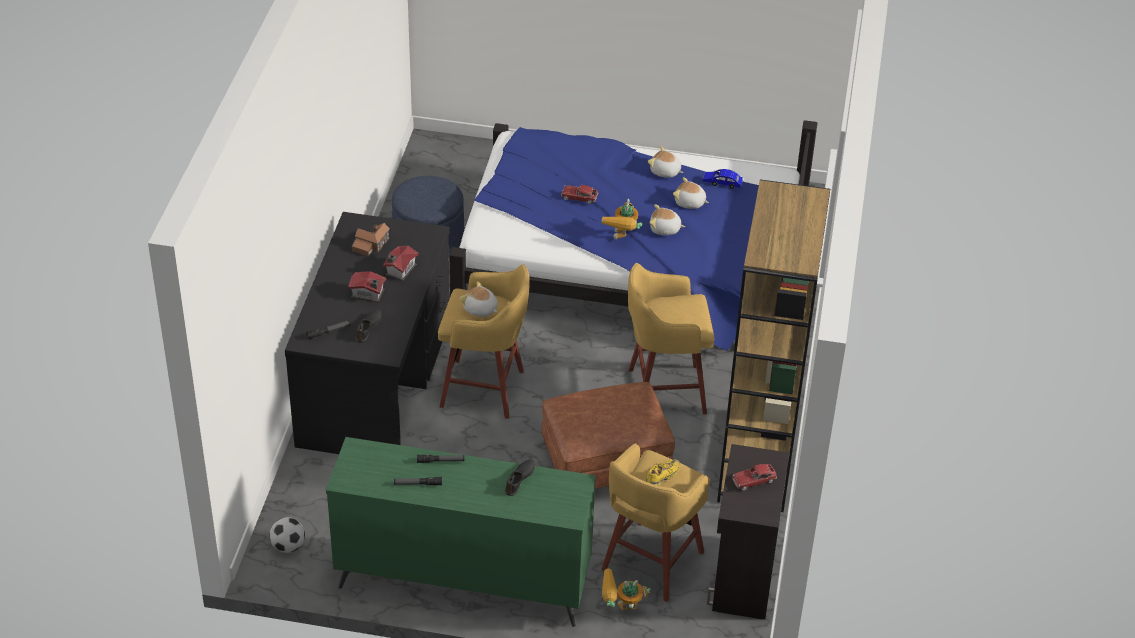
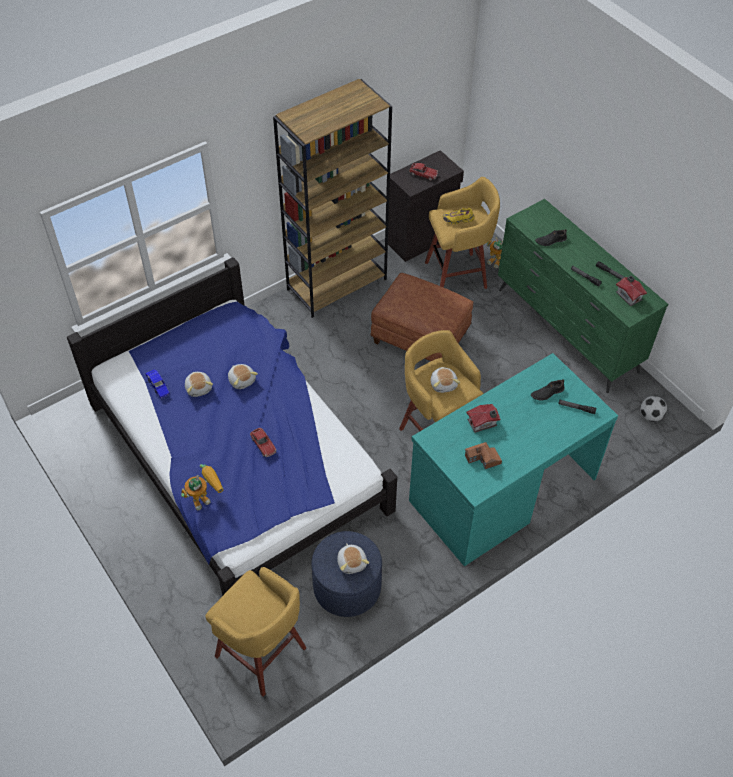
camera: 135 degrees left, 10 degrees up
(368, 294) = (523, 419): toy house -> toy house (629, 295)
(375, 383) = (501, 489): black desk -> turquoise desk
(622, 239) = (280, 389): toy robot -> toy robot (205, 497)
(663, 391) = (334, 355): yellow stool -> yellow stool (262, 654)
(665, 172) = (178, 425): plush toy -> plush toy (352, 562)

